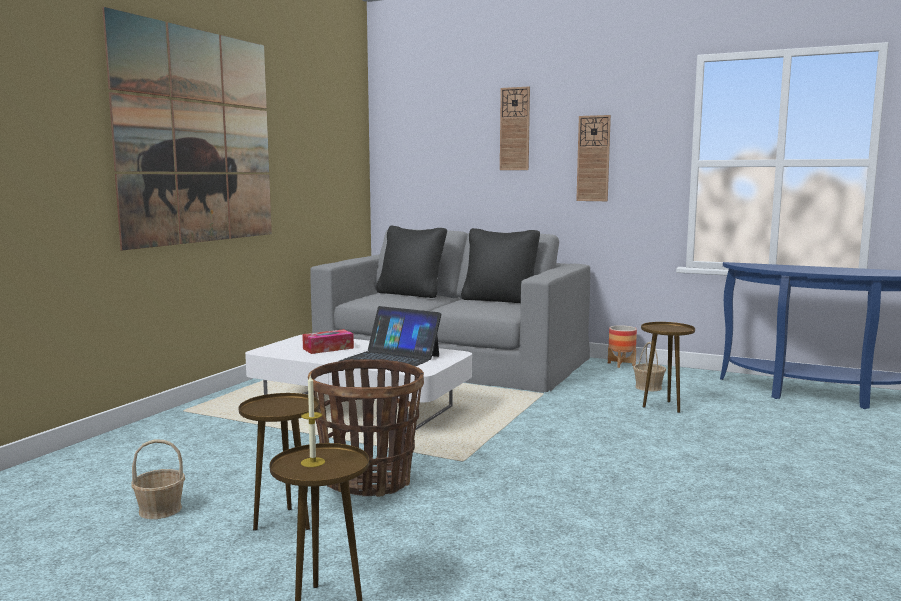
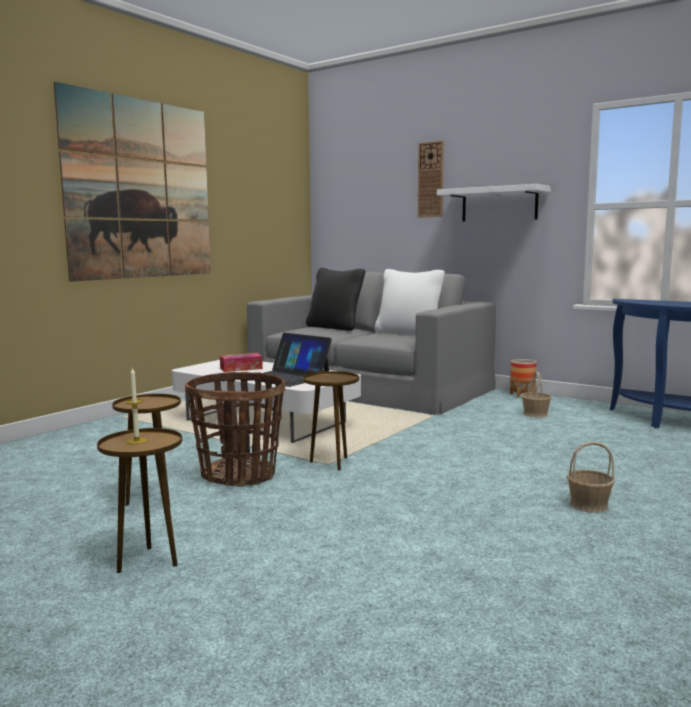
camera: 10 degrees right, 0 degrees up
(160, 509) = (63, 486): basket -> basket (588, 505)
(500, 300) = (408, 333): black pillow -> white pillow
(593, 158) = (499, 204): wall clock -> white shelf
(663, 407) = (539, 430): brown side table -> brown side table (332, 463)

